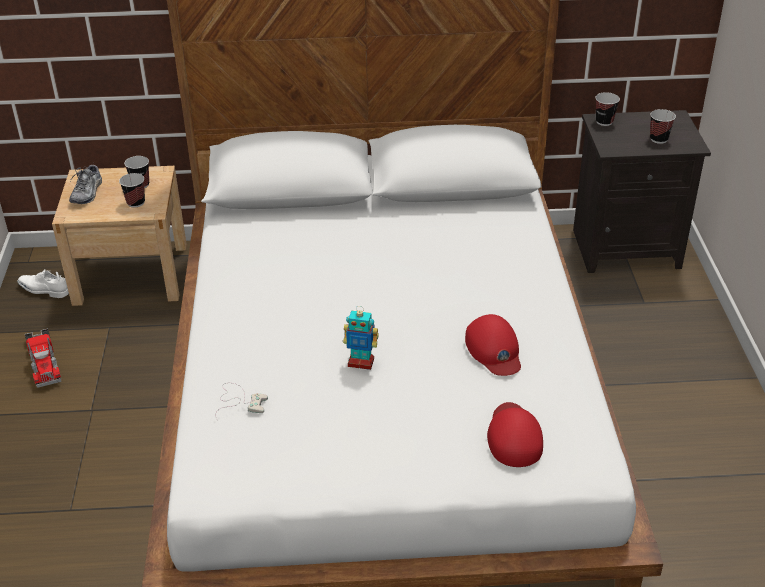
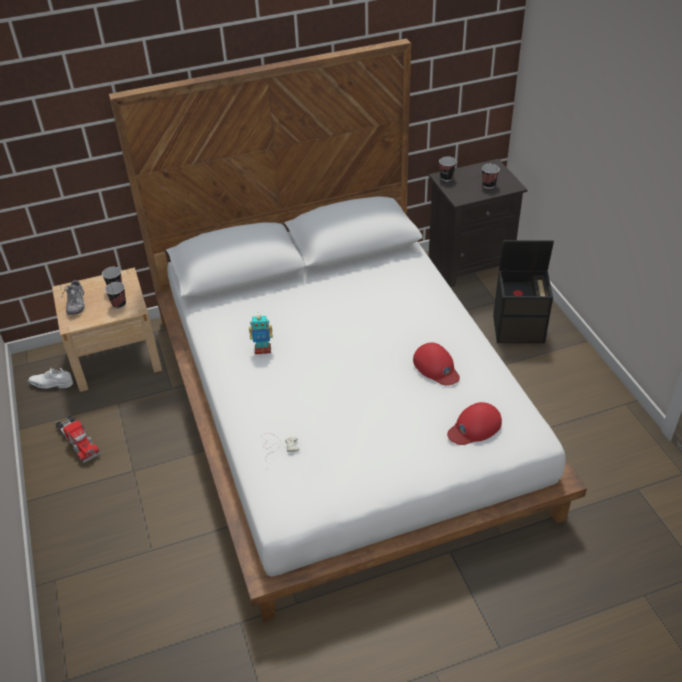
camera: 15 degrees left, 5 degrees up
(361, 362) = (350, 397): toy robot -> toy robot (263, 349)
(514, 436) = (474, 427): red cap -> red cap turned 105 degrees counterclockwise
(664, 342) = (519, 328): none -> black storage box

